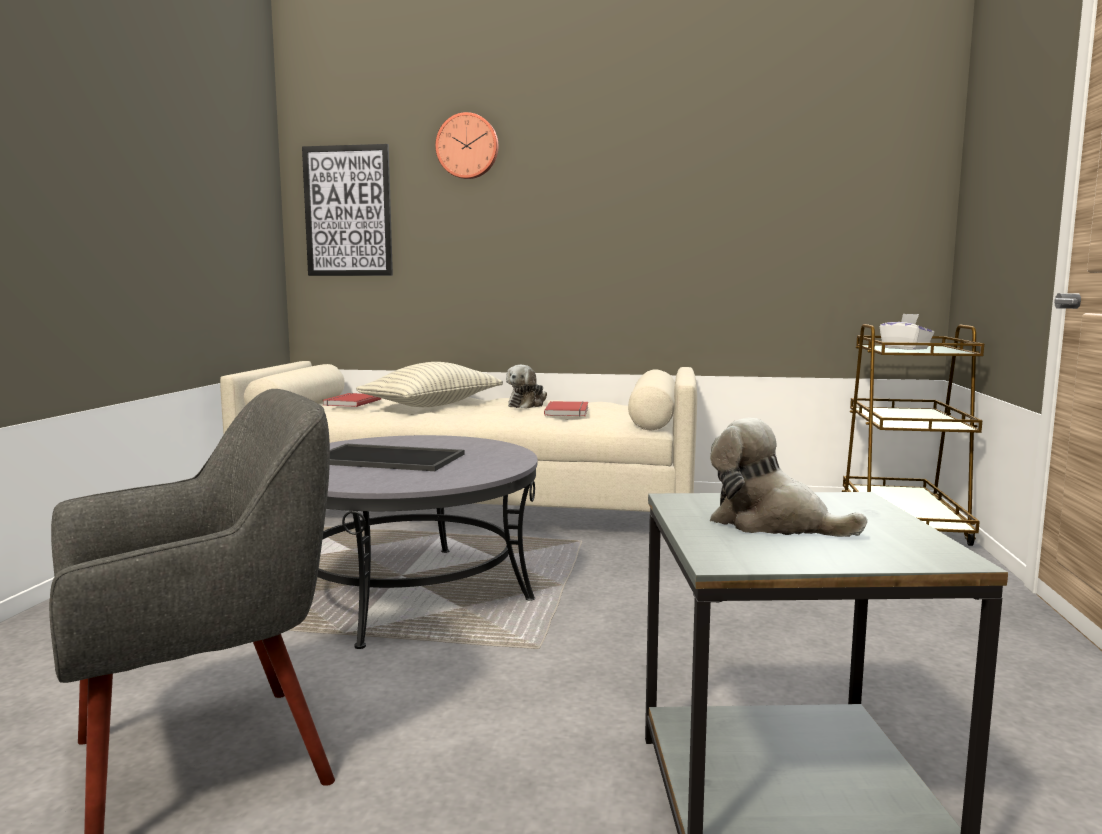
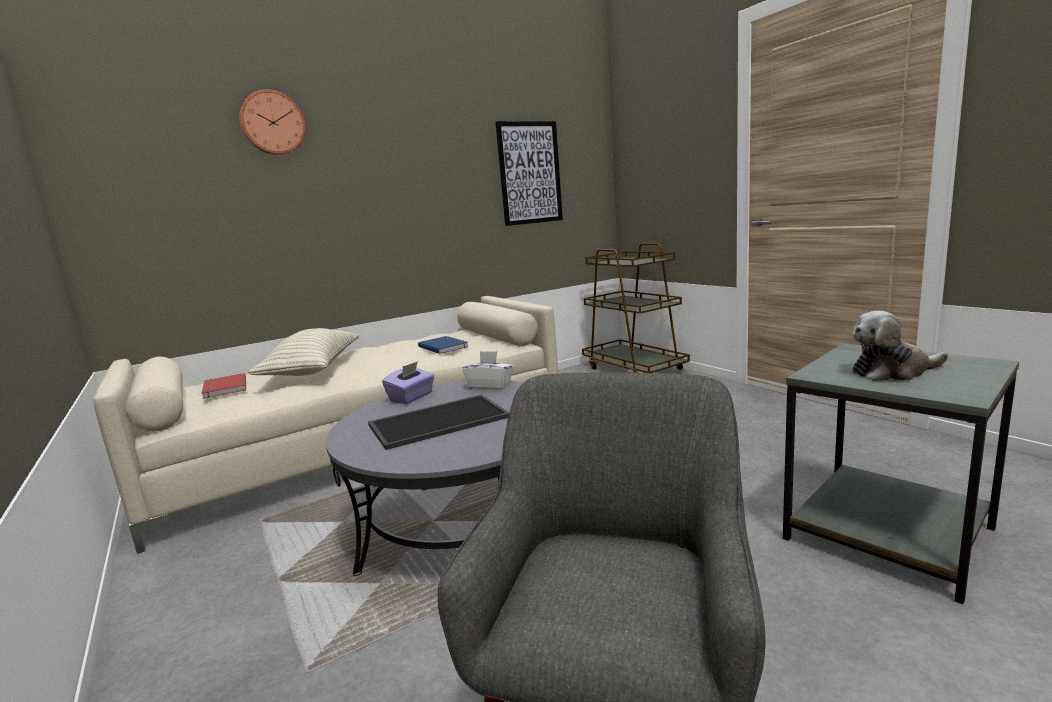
camera: 40 degrees left, 5 degrees up
(348, 211) = (141, 191): picture -> picture (530, 173)
(426, 440) = (412, 397): none -> purple tissue box
(527, 405) = (392, 350): plush toy -> none
(569, 411) = (444, 346): red book -> blue book
(905, 348) = (623, 261): white tissue box -> white tissue box (490, 386)

